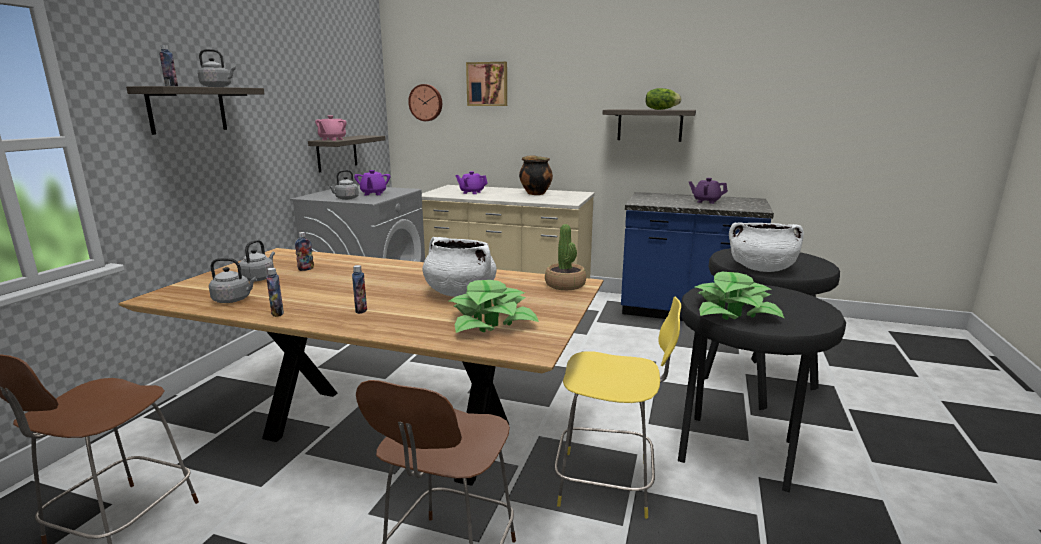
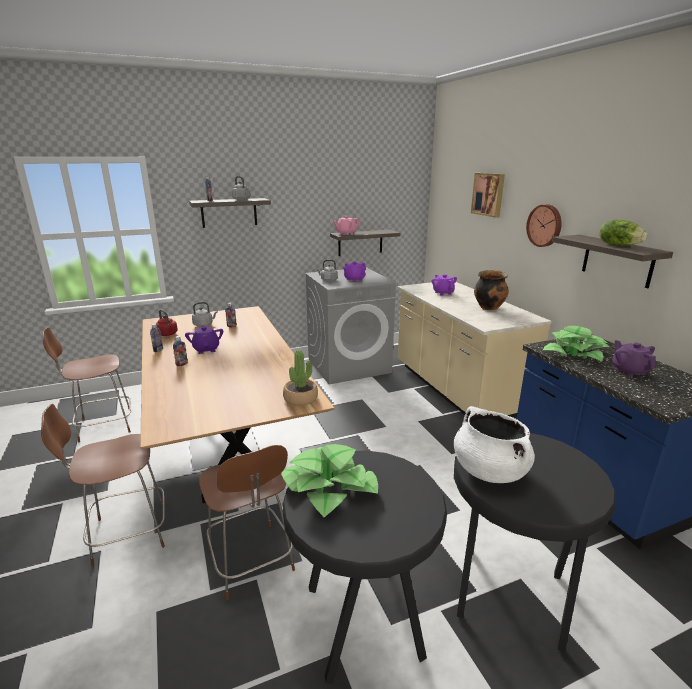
camera: 50 degrees right, 5 degrees up
(234, 300) = (167, 334): grey kettle -> red kettle
(346, 292) = (206, 349): none -> purple teapot
(426, 102) = (449, 206): wall clock -> wall clock (545, 225)
(459, 293) = (240, 375): white cooking pot -> none
(492, 321) = (200, 402): potted plant -> potted plant (575, 353)
(608, 484) = (251, 562): yellow chair -> brown chair

